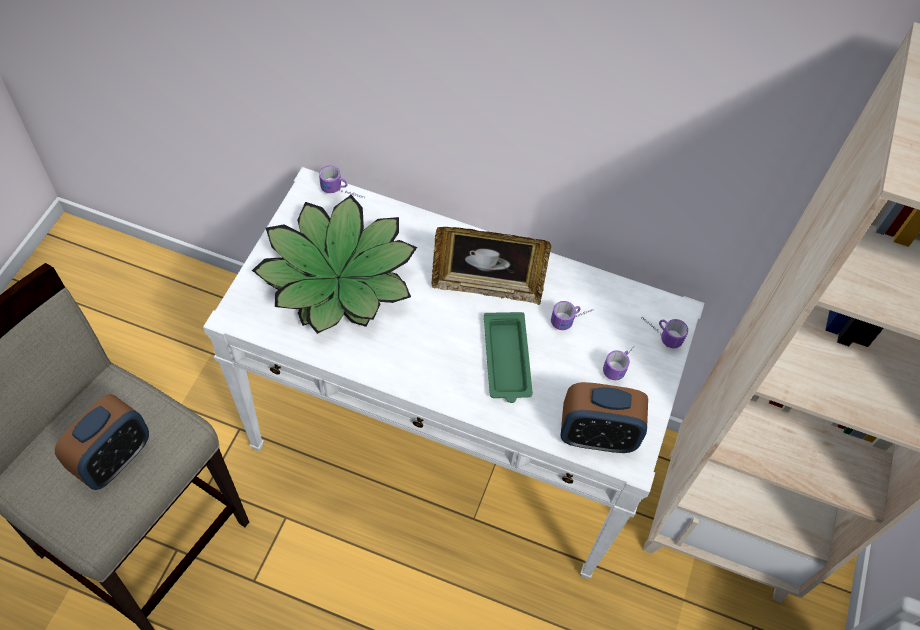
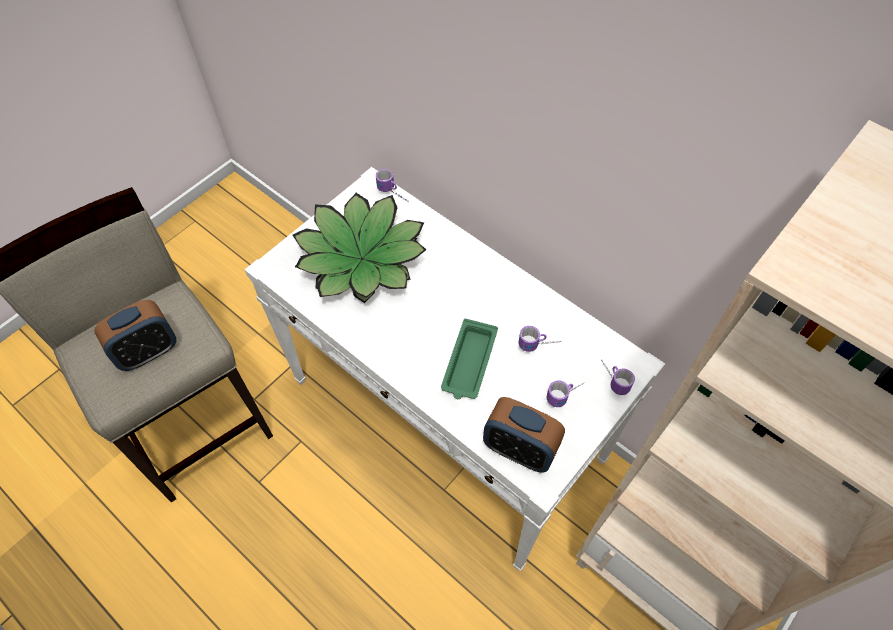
camera: 25 degrees right, 0 degrees up
(486, 287) = (478, 298): picture frame -> none

